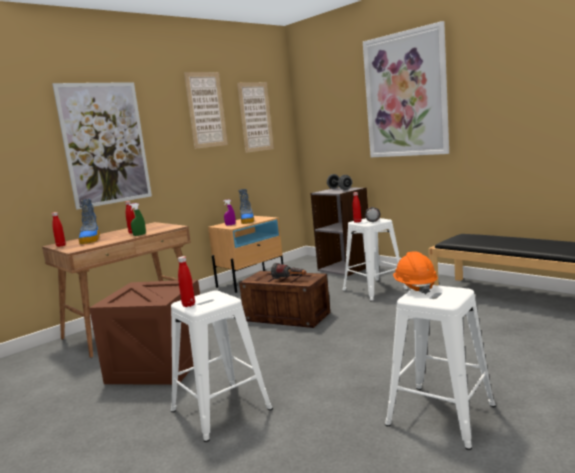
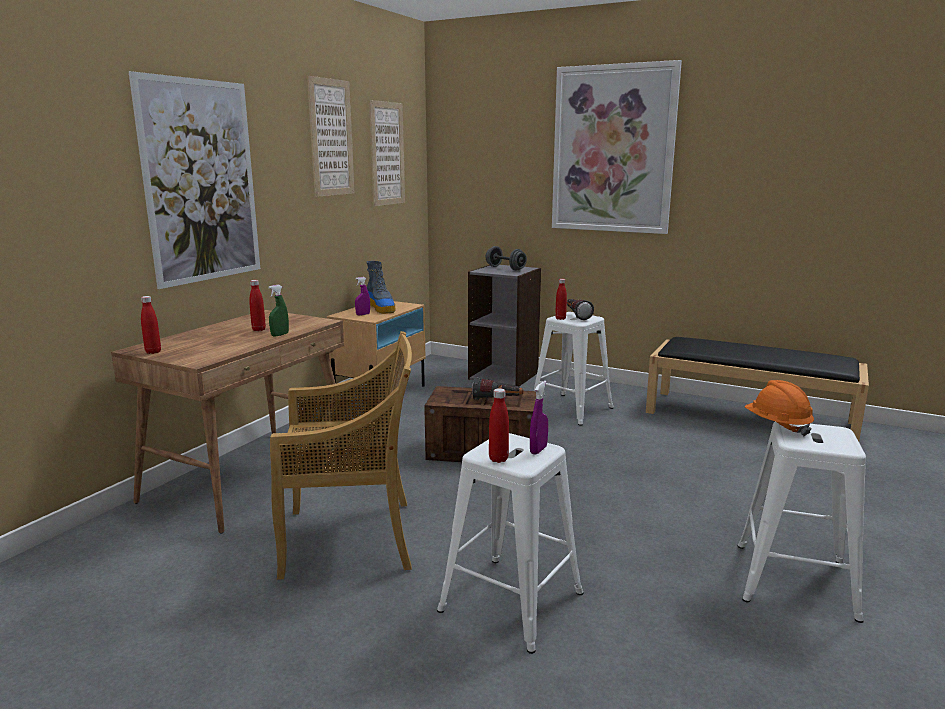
camera: 20 degrees left, 5 degrees up
(90, 240) = (196, 341): boot -> none
(158, 365) = (351, 538): crate -> beige chair
(221, 300) = (538, 450): none -> purple spray bottle

